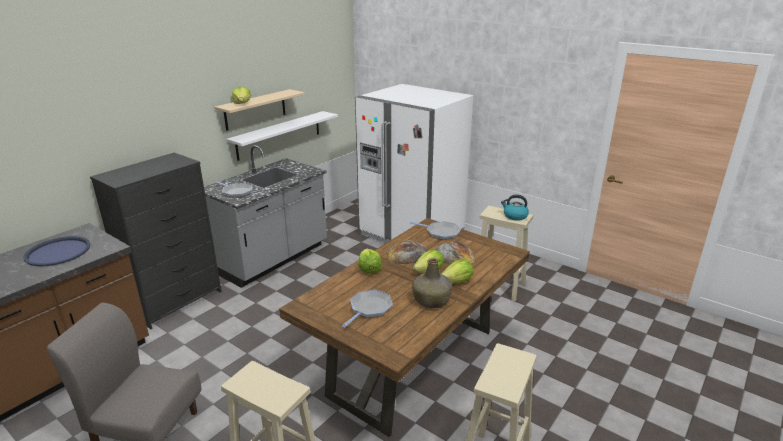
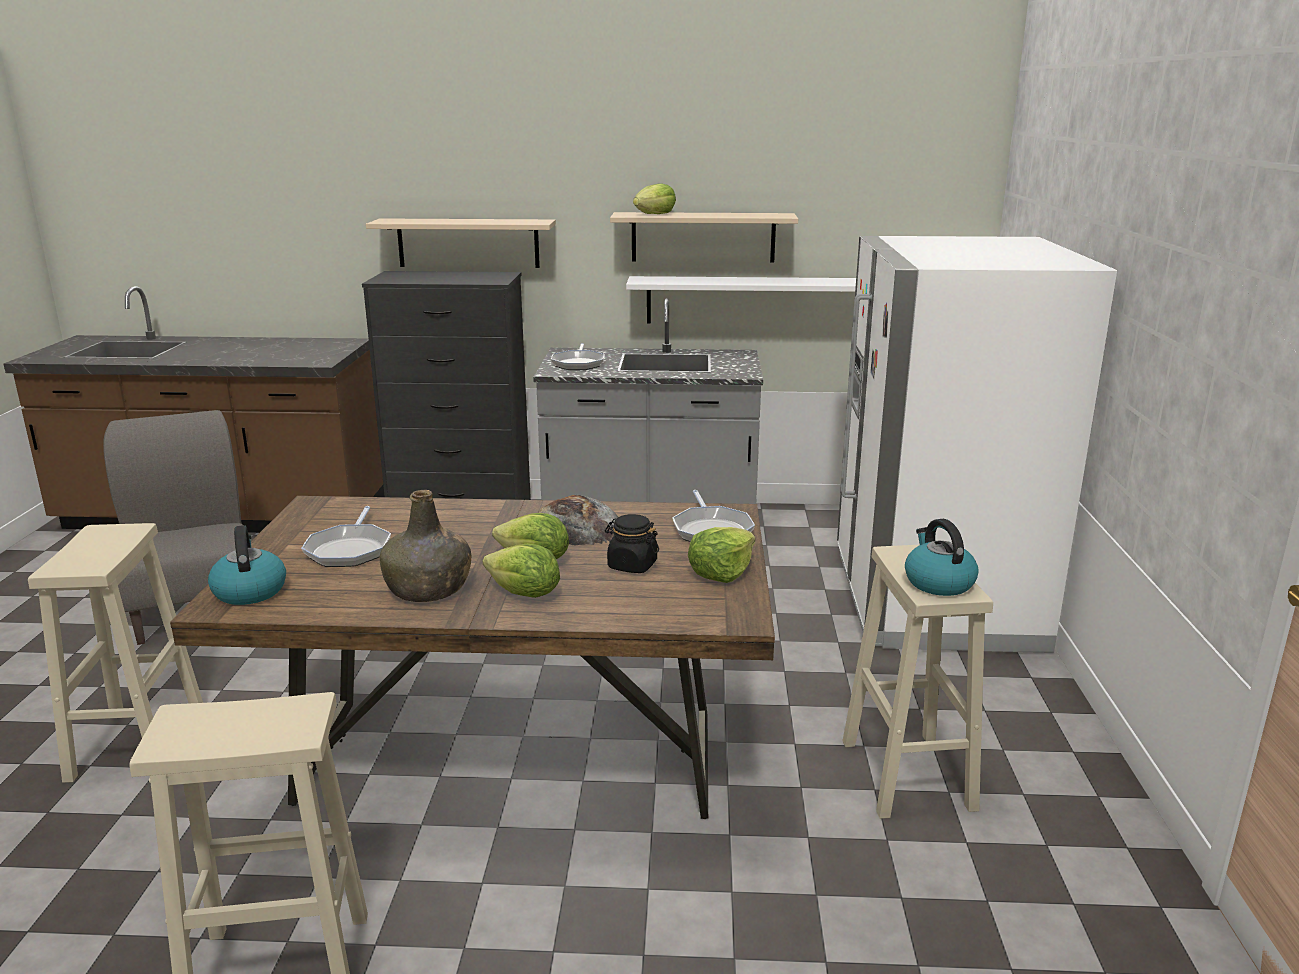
camera: 55 degrees right, 5 degrees down
(58, 252) = (283, 350): blue tray -> none
(138, 144) = (468, 243): none -> beige shelf
(369, 269) = (484, 514): lettuce -> lettuce (721, 572)
(369, 309) = (349, 550): frying pan -> frying pan turned 90 degrees clockwise
(386, 344) = (249, 591): none -> kettle
(454, 255) = (632, 565): bread -> black jar

